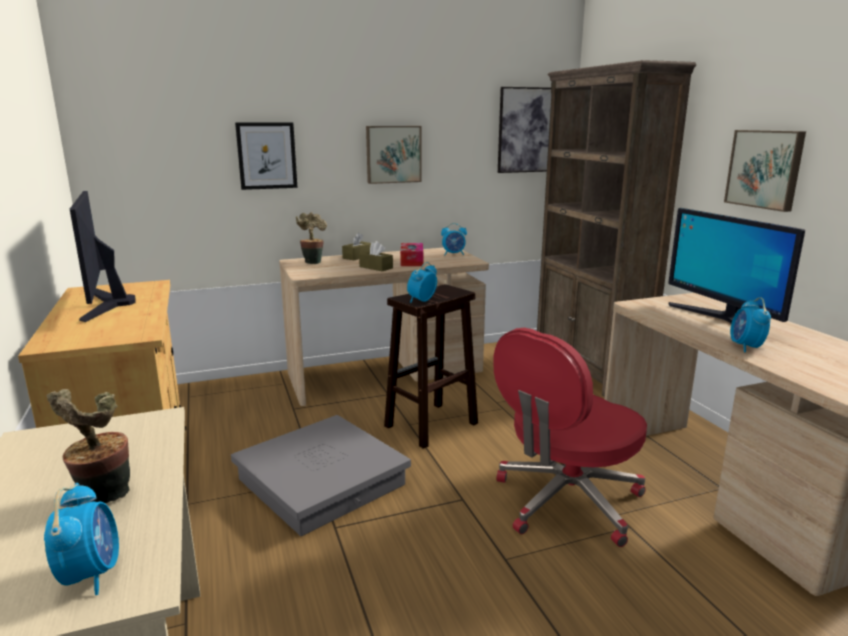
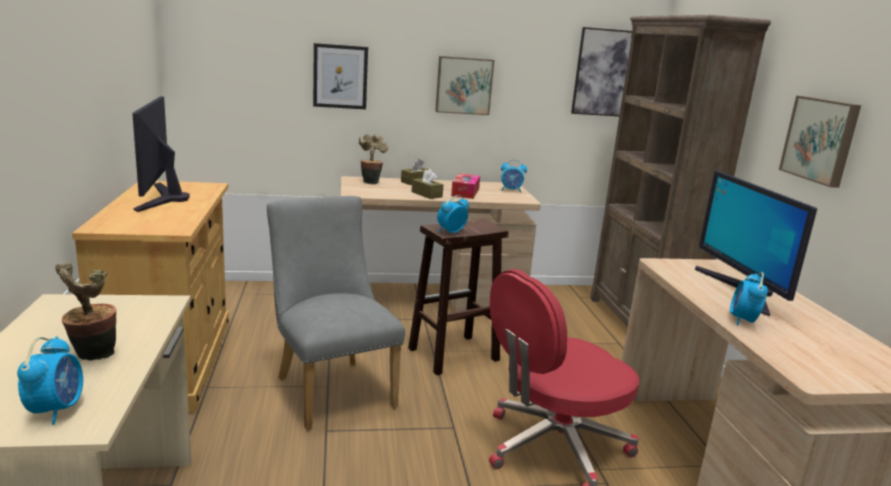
camera: 10 degrees right, 0 degrees up
(322, 481) = (331, 388): grey storage box -> grey chair

